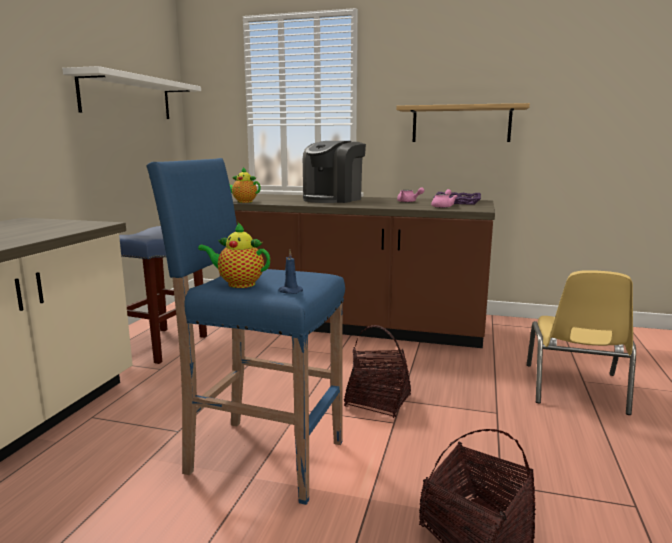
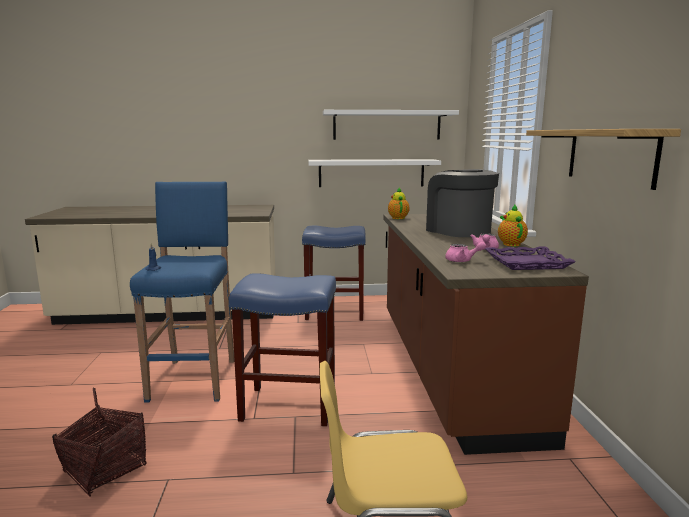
camera: 70 degrees right, 0 degrees up
(120, 160) = (371, 173): none -> white shelf
(238, 284) = (172, 259): teapot -> teapot (510, 244)
(333, 199) = (458, 231): coffee machine -> coffee machine turned 45 degrees clockwise
(378, 401) = (287, 406): basket -> blue stool

